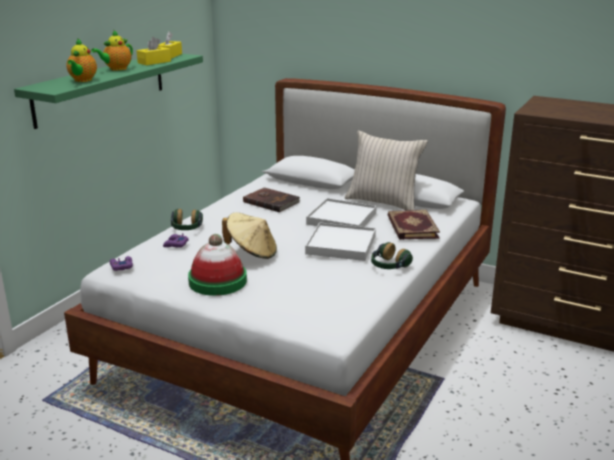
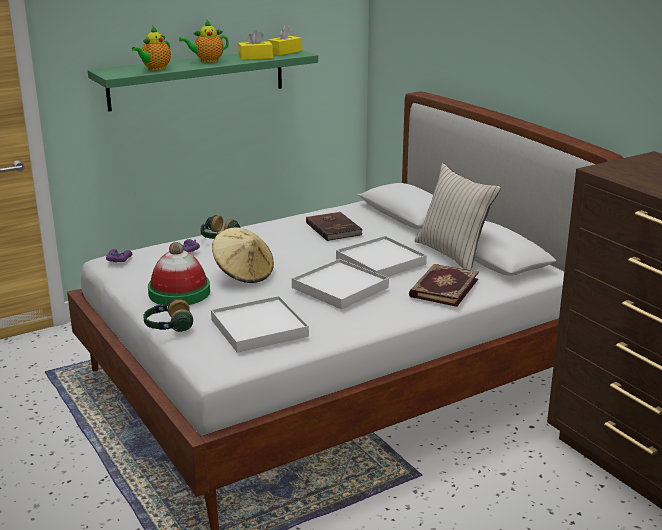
camera: 30 degrees right, 0 degrees up
(324, 291) = (259, 328): none -> white tray
(389, 266) = (360, 321): headphones -> headphones (168, 326)

